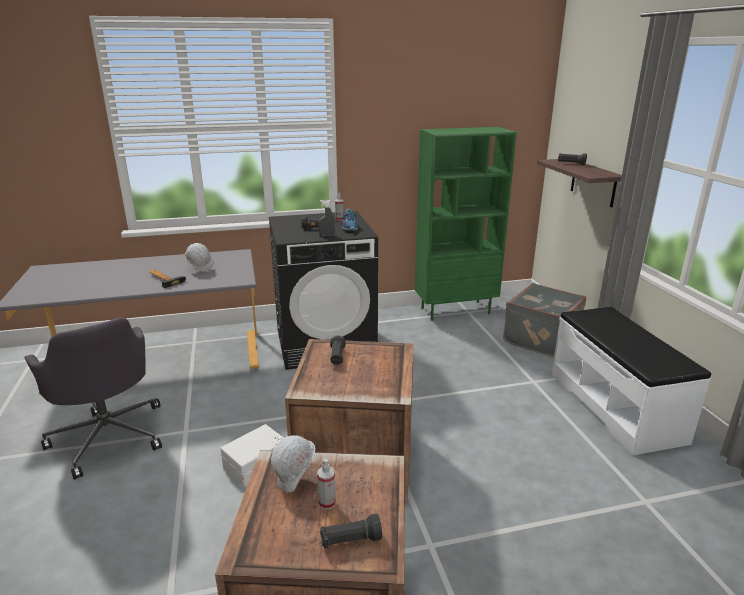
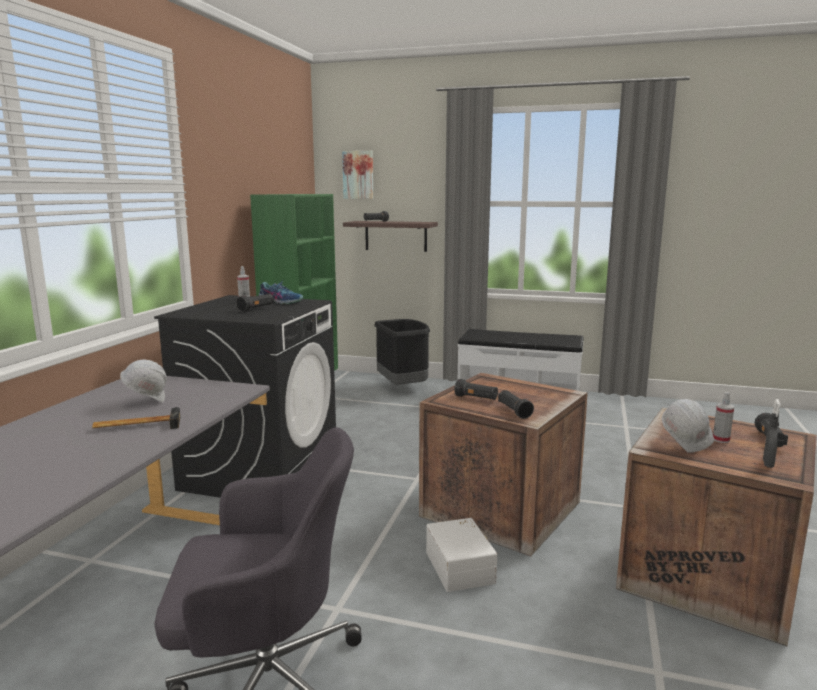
camera: 60 degrees left, 10 degrees down
(319, 379) = (514, 411): none -> black flashlight
(326, 235) = (288, 309): grey spray bottle -> grey spray bottle (768, 464)
(543, 339) = (402, 388): grey suitcase -> black trash can
(579, 110) = (358, 175): none -> picture

